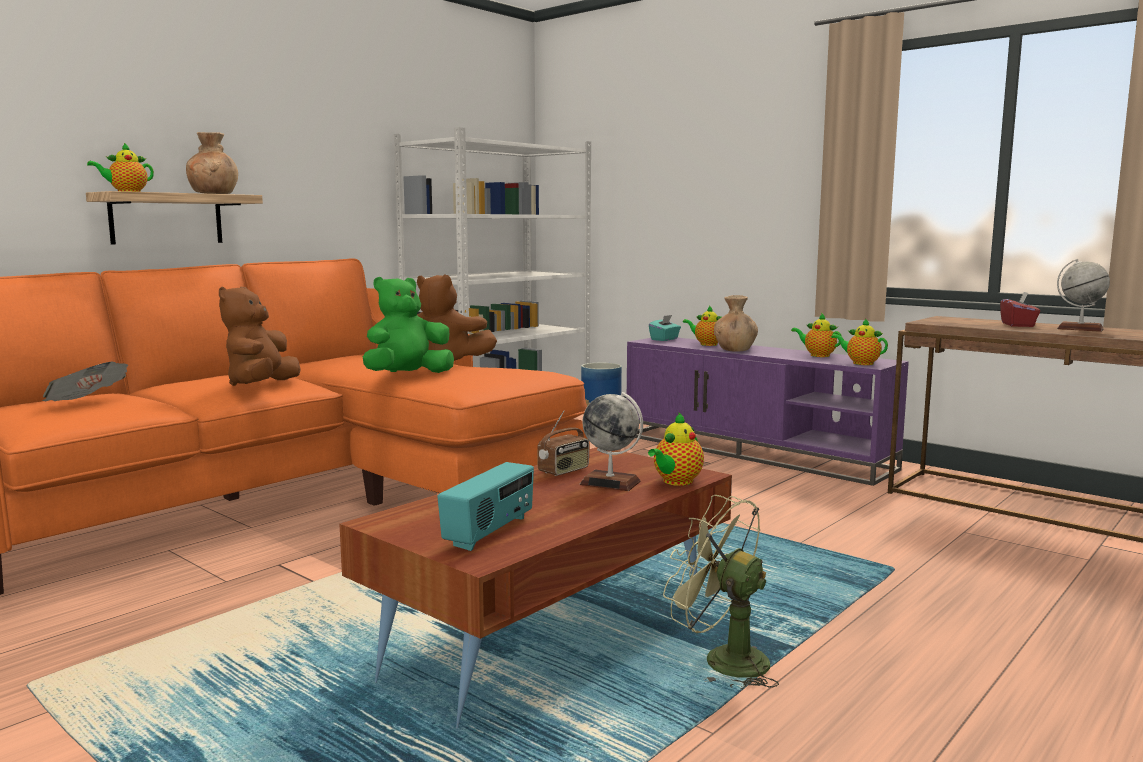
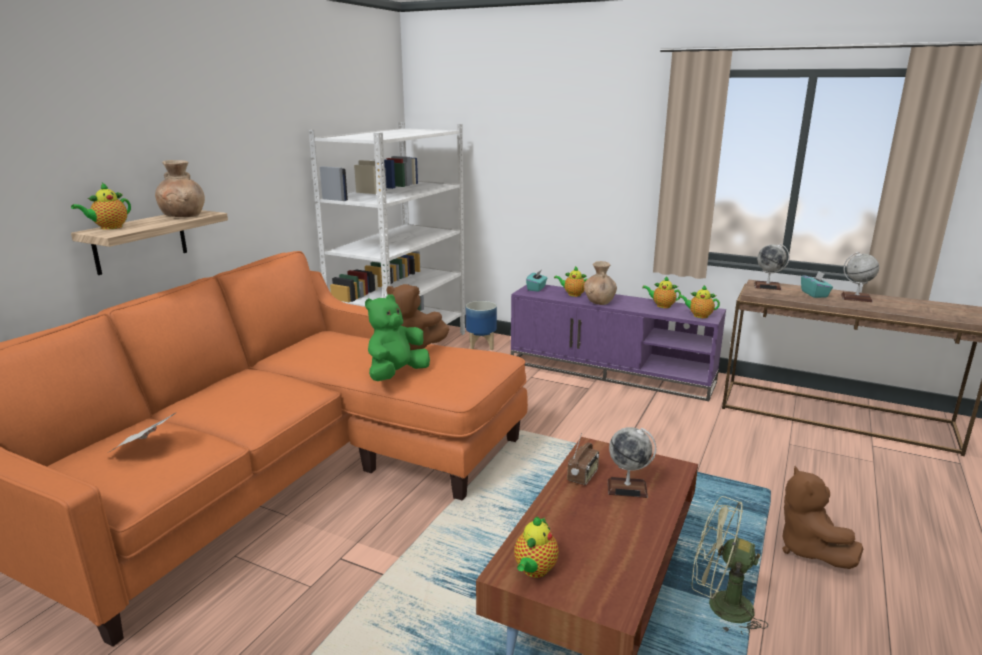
camera: 15 degrees left, 10 degrees up
(261, 386) = (279, 400): brown plush toy -> brown plush toy (808, 549)
(490, 532) = (596, 572): radio -> none
(676, 482) = (670, 480): teapot -> teapot (534, 570)
(955, 319) = (767, 286): none -> globe
(1018, 325) = (814, 294): red tissue box -> turquoise tissue box

